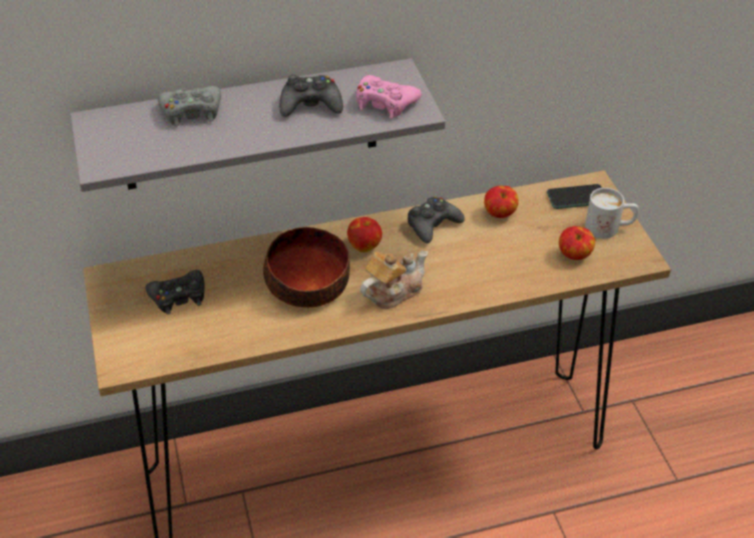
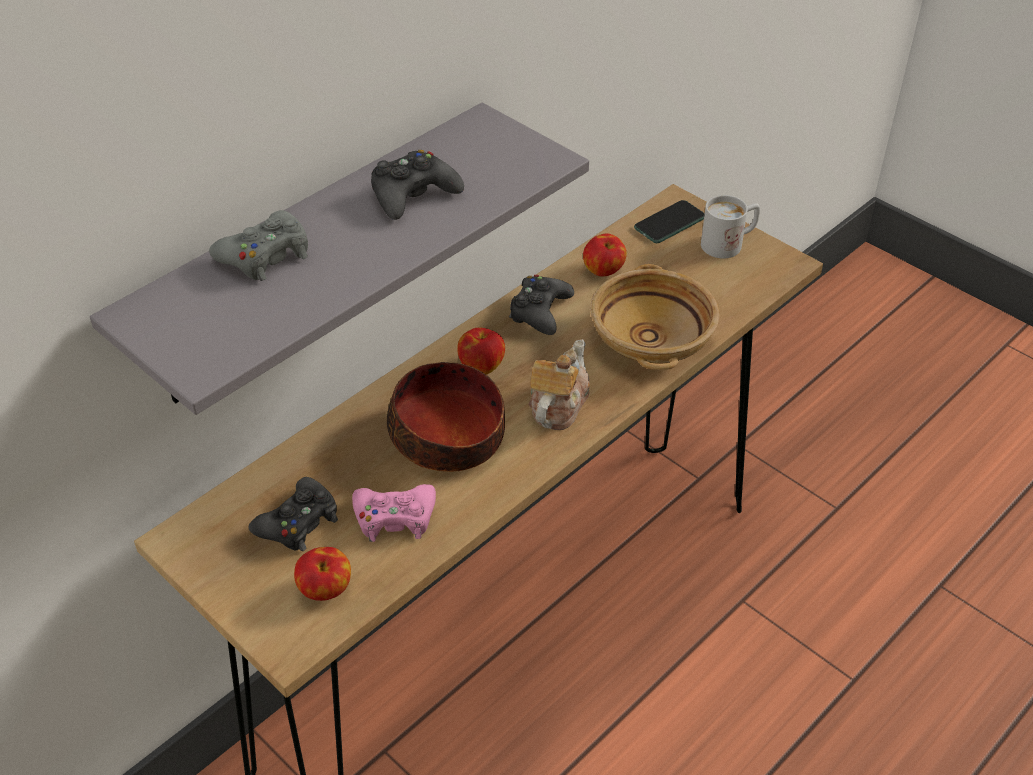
camera: 30 degrees left, 0 degrees up
(385, 103) = (501, 163): pink game controller -> pink game controller (395, 518)
(494, 274) = (652, 340): none -> beige bowl
(574, 255) = (718, 286): apple -> apple (325, 590)

